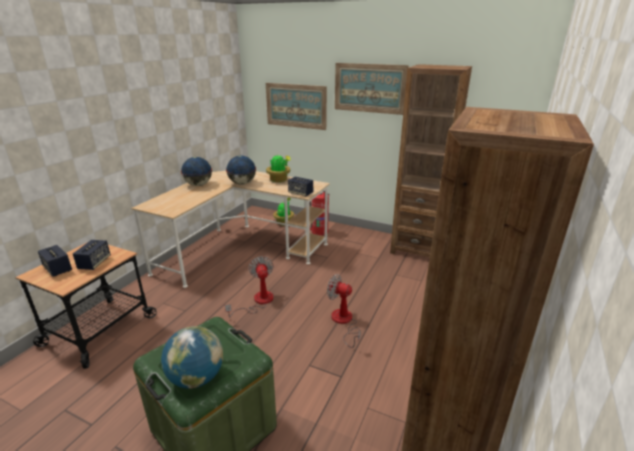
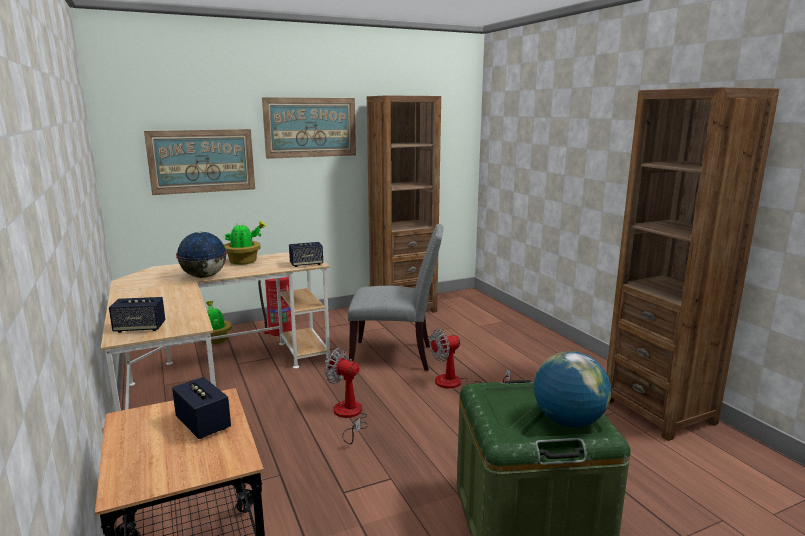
camera: 50 degrees left, 10 degrees down
(58, 269) = (157, 461): speaker -> speaker (140, 328)
(198, 185) = (138, 295): globe -> none
(346, 281) = (395, 357): none -> grey chair

